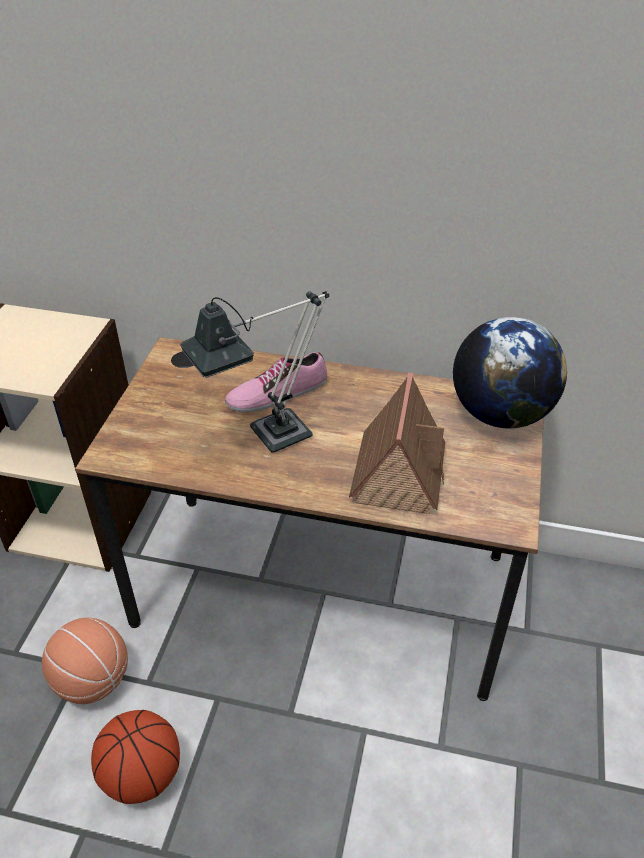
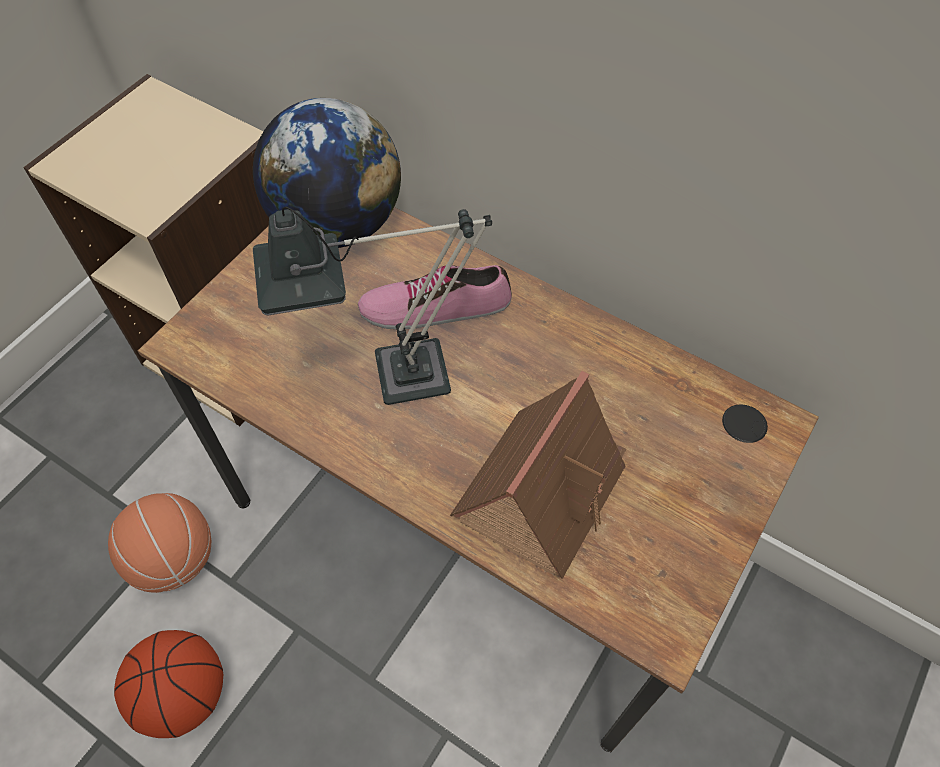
camera: 20 degrees right, 15 degrees up
(500, 414) = (733, 436): globe -> globe (337, 224)

